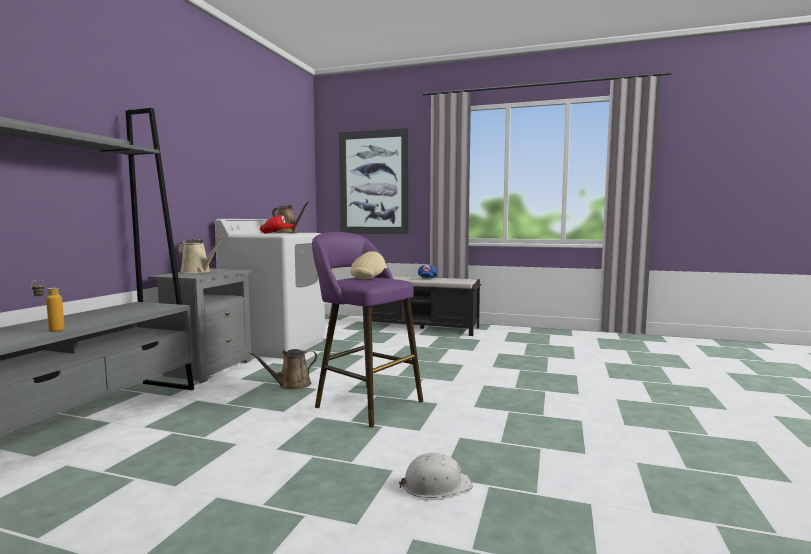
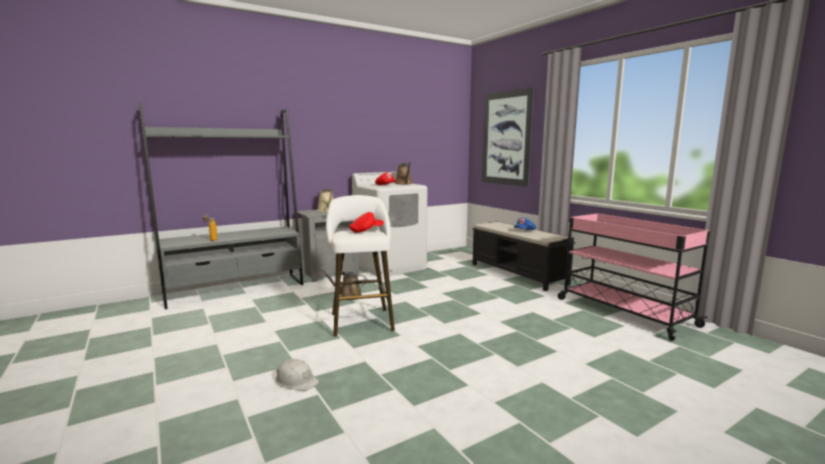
camera: 40 degrees right, 5 degrees up
(364, 403) = (361, 320): purple stool -> white stool
(369, 277) = (366, 231): beige cap -> red cap
(552, 338) = (622, 311): none -> pink cart

